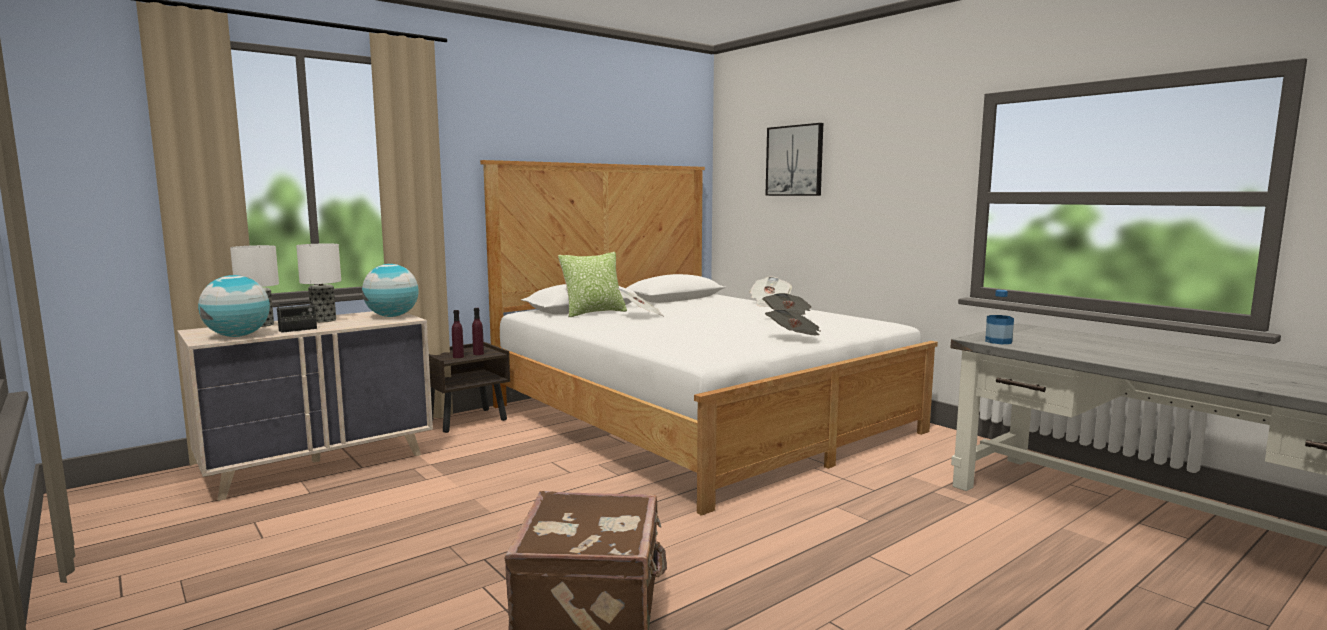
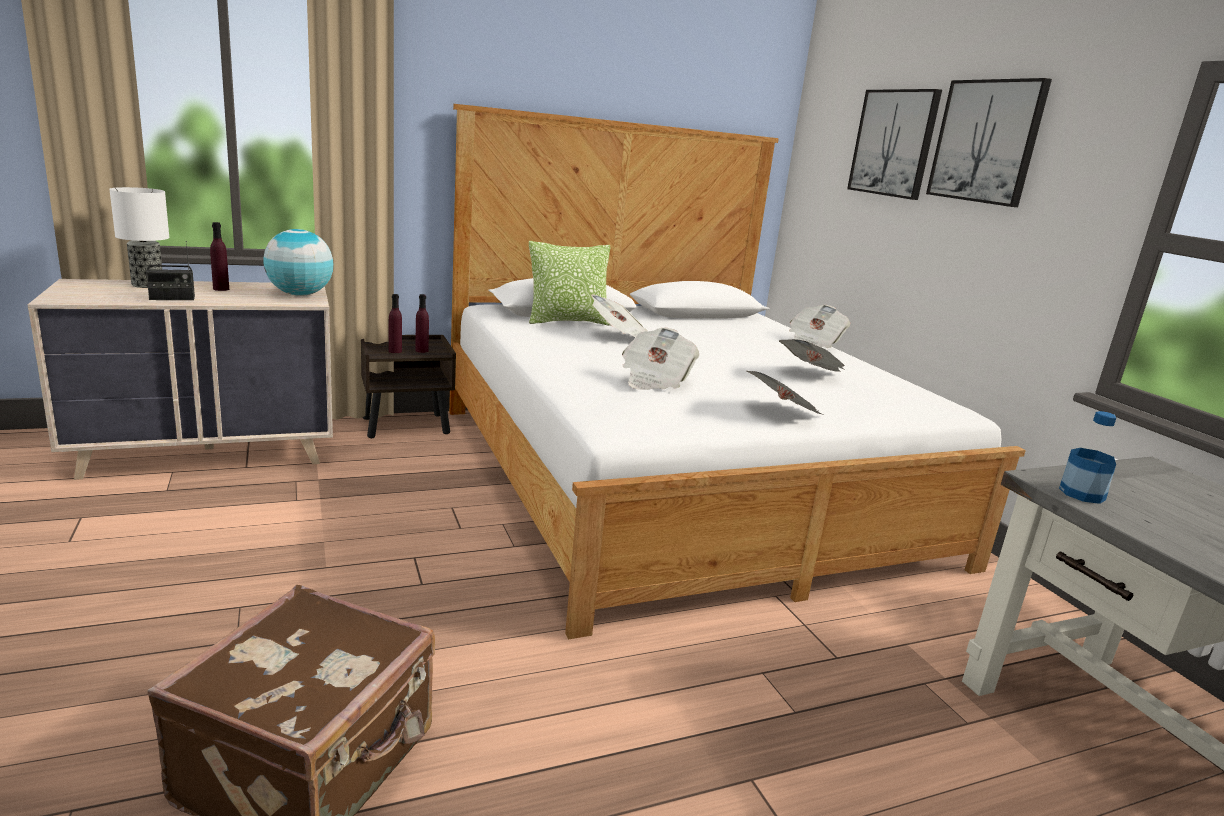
camera: 15 degrees right, 10 degrees up
(238, 336) = (98, 298): globe -> none
(324, 320) = (221, 289): table lamp -> purple bottle
(699, 332) = (655, 380): none -> newspaper
(862, 152) = (986, 141): none -> picture

